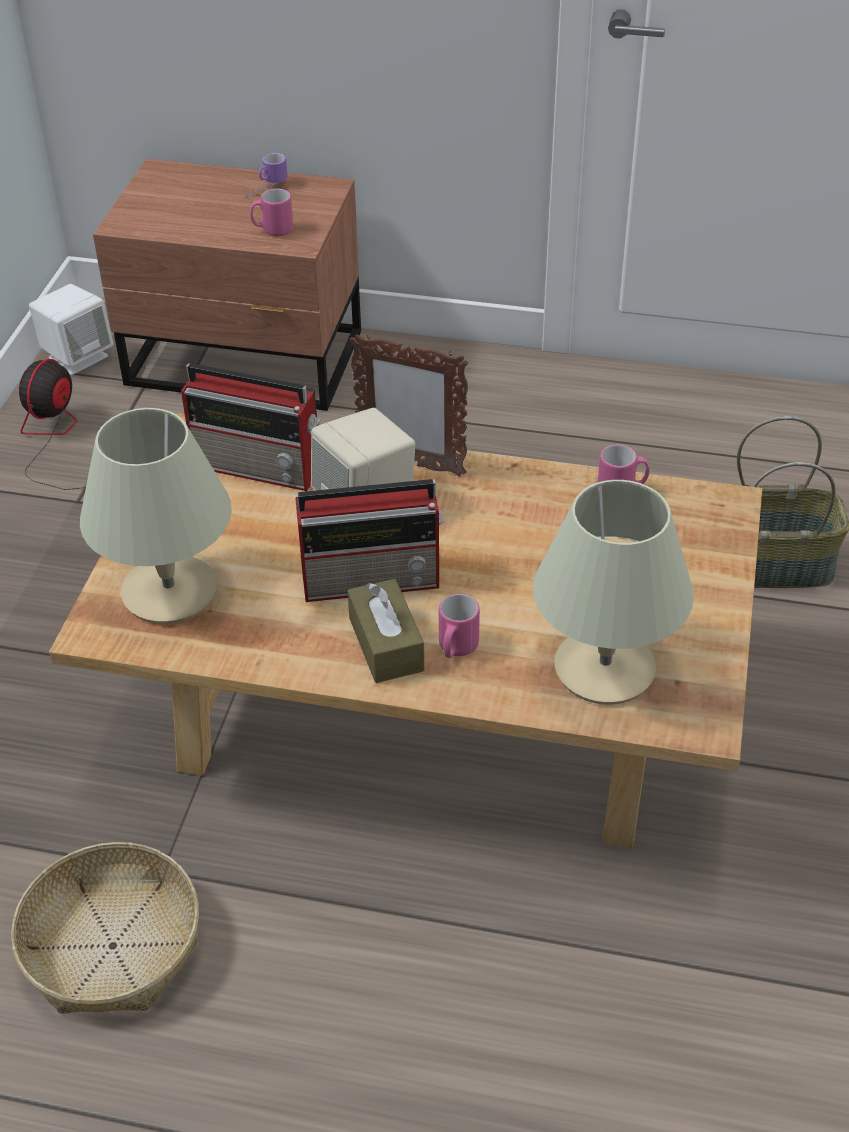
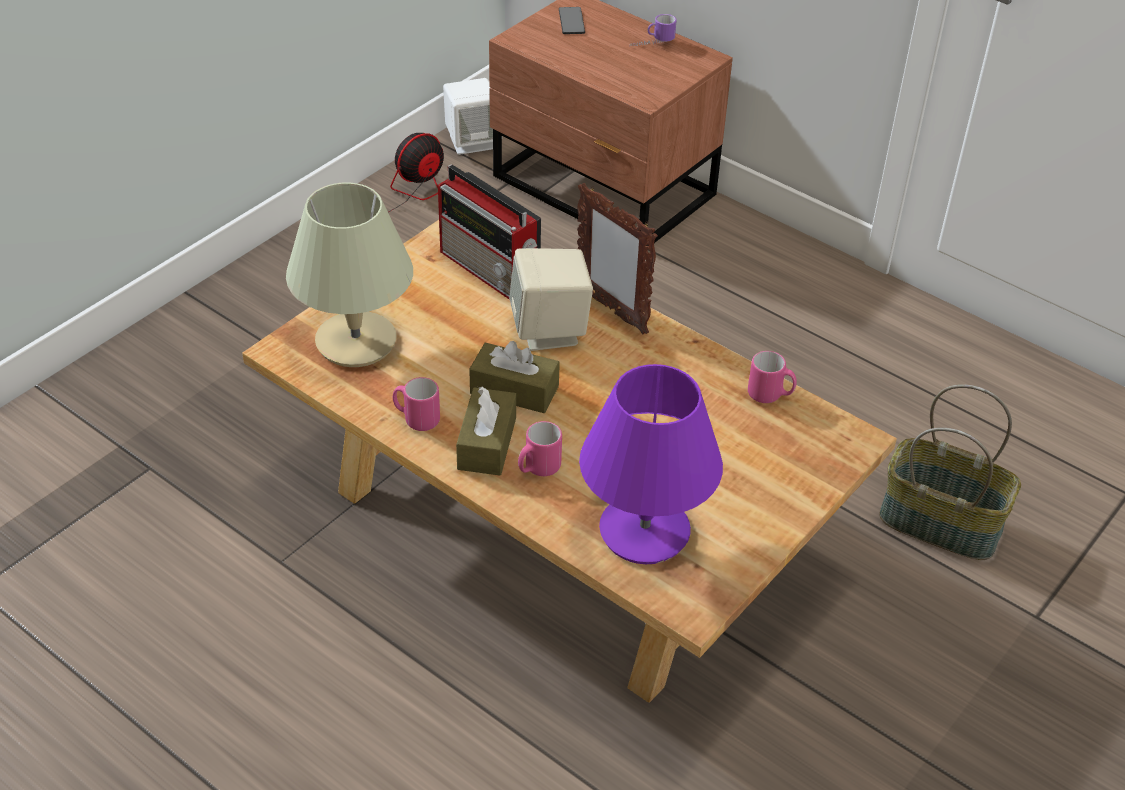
camera: 25 degrees right, 0 degrees up
(112, 947) = (210, 601): basket -> none
(167, 191) = (571, 21): none -> phone
(272, 230) = (632, 80): pink mug -> pink mug (416, 419)
(374, 579) = (514, 390): radio -> brown tissue box
(603, 669) = (643, 531): beige table lamp -> purple table lamp

